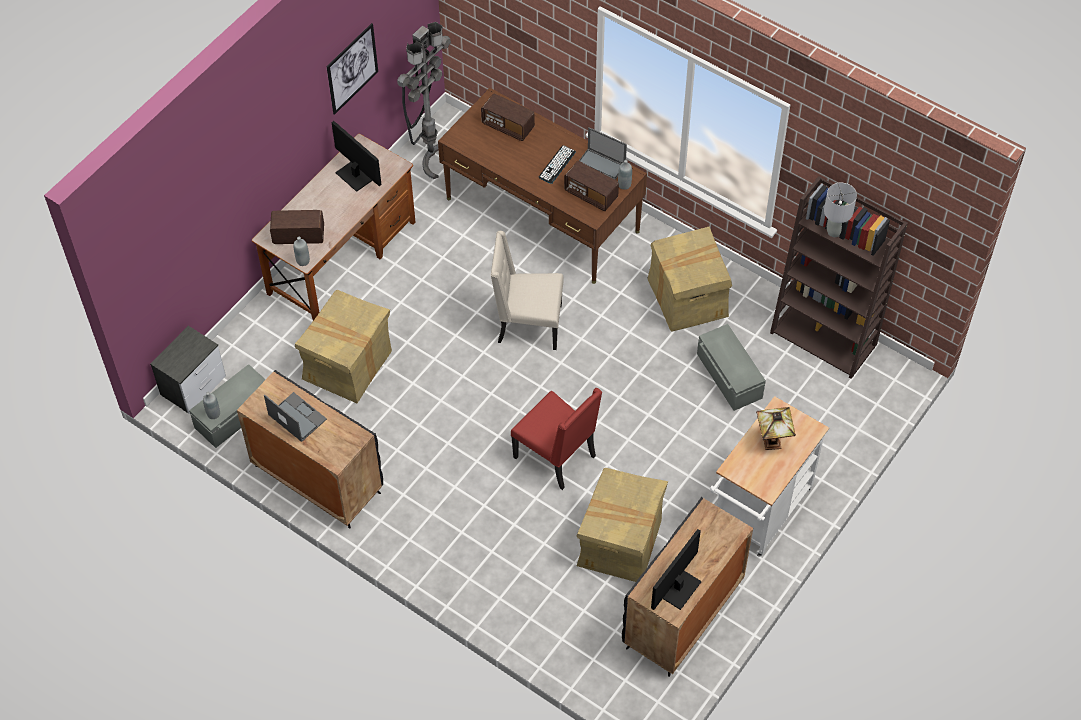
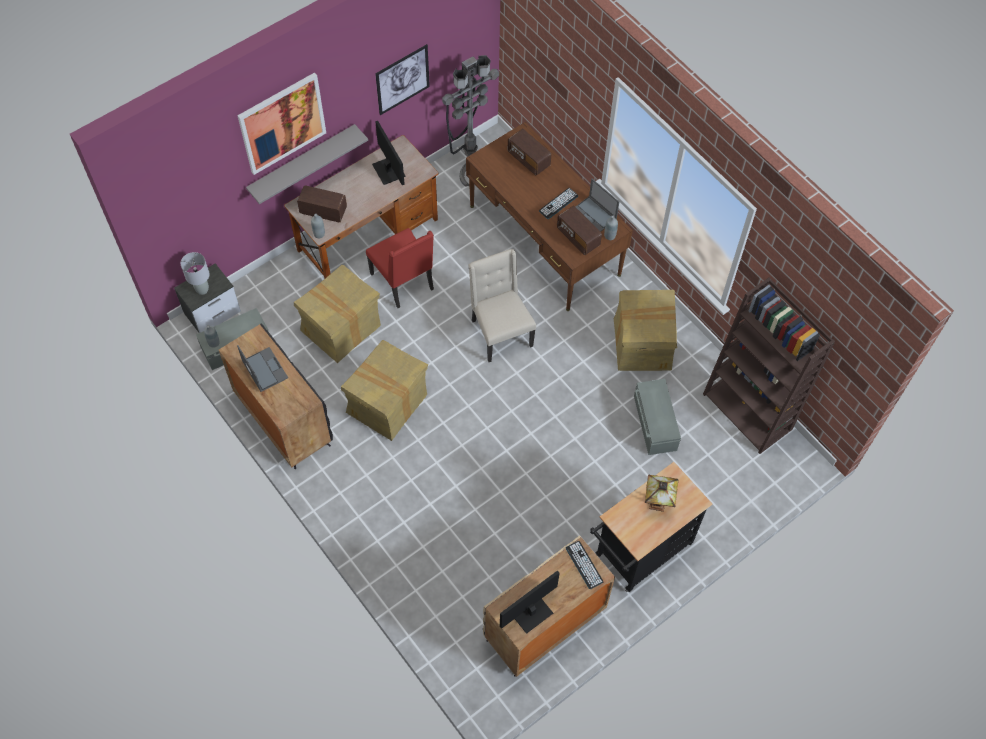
camera: 15 degrees right, 5 degrees up
(243, 142) = (282, 123): none -> picture
(264, 186) = (302, 163): none -> grey shelf
(528, 325) = (500, 333): beige chair -> beige chair turned 45 degrees clockwise
(557, 457) = (485, 454): red chair -> red chair (404, 282)
(620, 543) = (513, 545): cardboard box -> cardboard box (387, 404)
(683, 615) = (544, 625): black cabinet -> beige cabinet
(717, 525) = (584, 565): none -> keyboard
(758, 514) = (639, 554): white cart -> black cart
(834, 231) = (769, 329): grey table lamp -> grey table lamp (202, 289)

